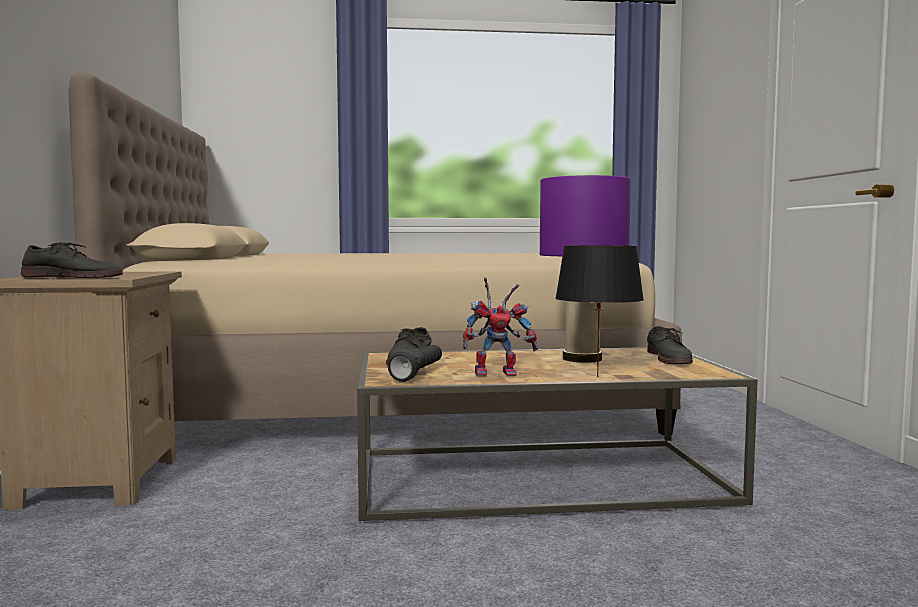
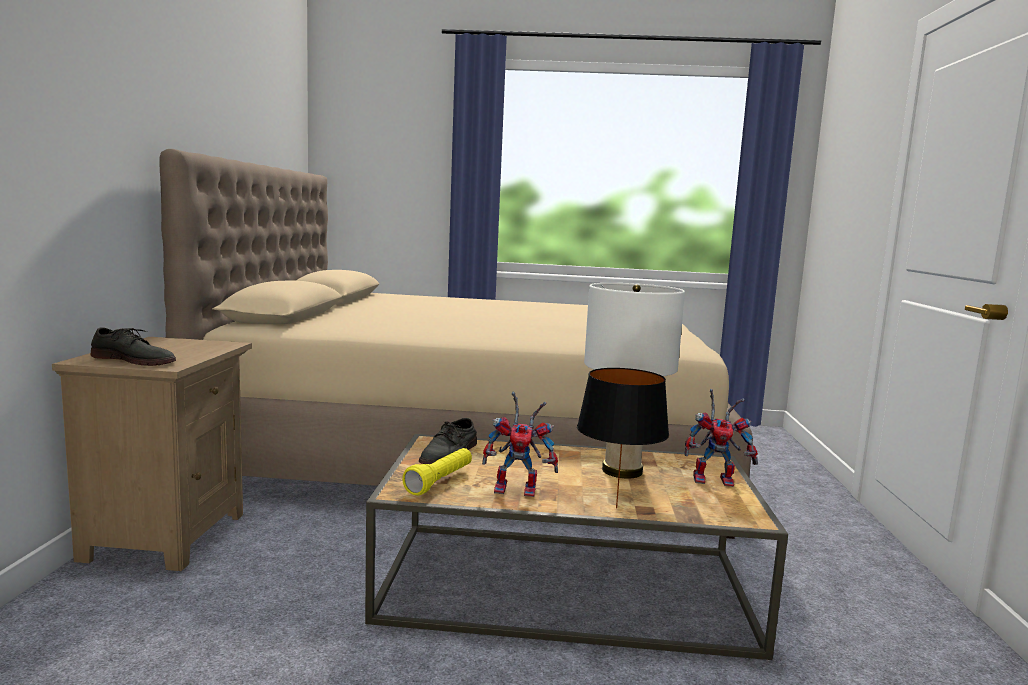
camera: 10 degrees right, 5 degrees up
(418, 374) = (440, 481): black flashlight -> yellow flashlight
(582, 359) = (622, 471): purple table lamp -> white table lamp
(669, 358) = (716, 480): grey shoe -> toy robot

